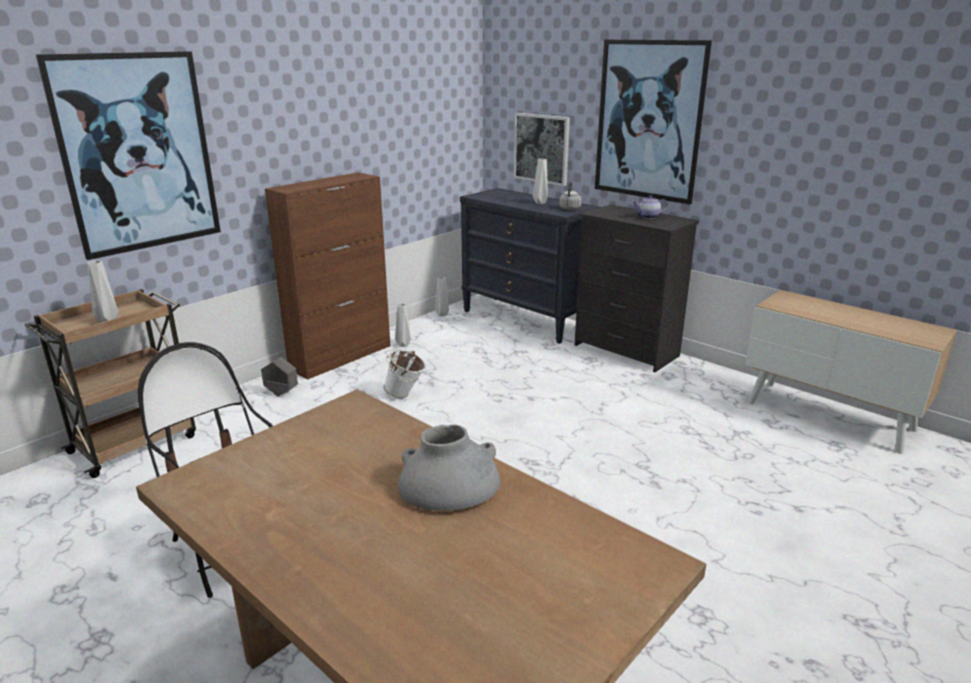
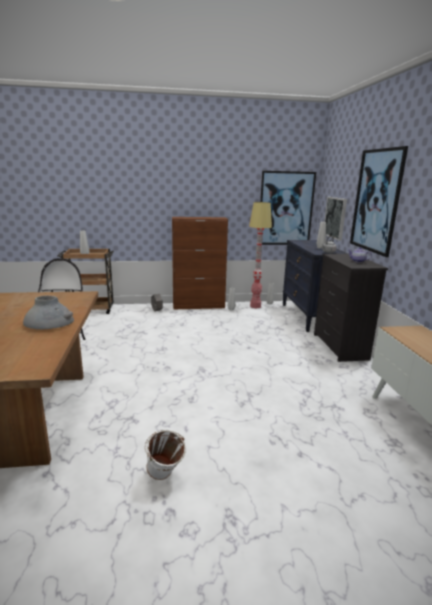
camera: 40 degrees right, 5 degrees down
(138, 153) = (117, 193): picture -> picture (286, 209)
(405, 395) = (198, 327): white bucket -> white bucket (164, 477)
(430, 326) = (255, 306): none -> floor lamp

